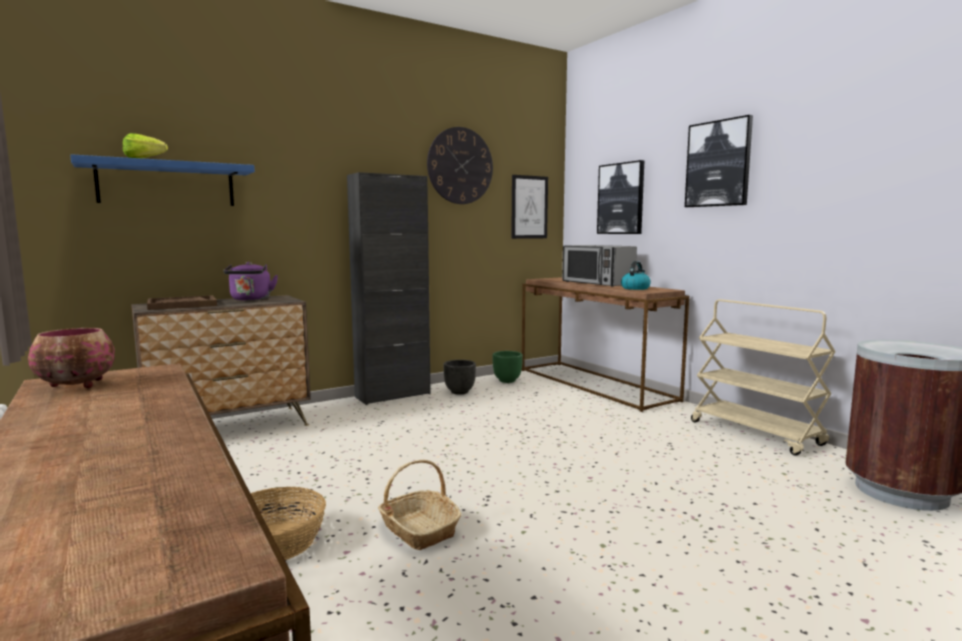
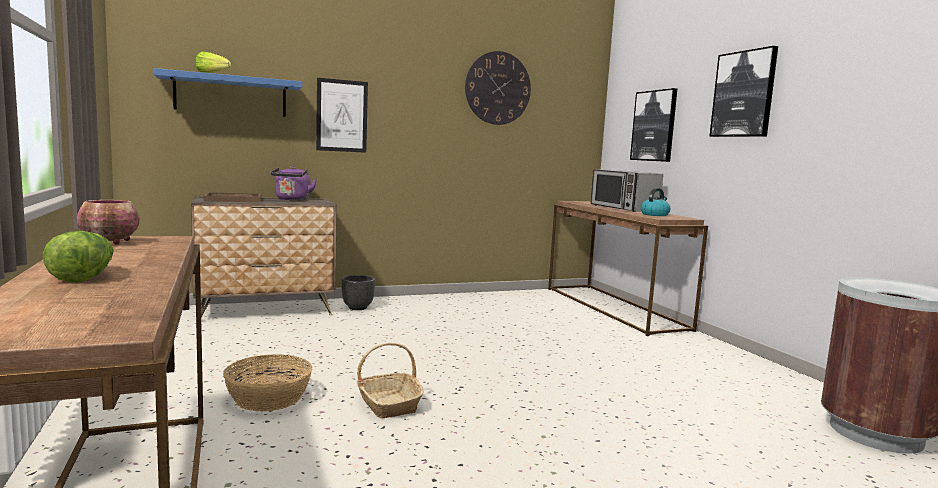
camera: 10 degrees right, 0 degrees up
(80, 453) = (83, 276): none -> lettuce
(393, 395) = (416, 299): black cabinet -> none
(460, 392) = (479, 302): black planter -> black planter (358, 308)
(507, 380) = (529, 297): green planter -> none
(529, 207) = (566, 130): picture -> picture (342, 116)
(756, 433) = (755, 366): beige cart -> none

